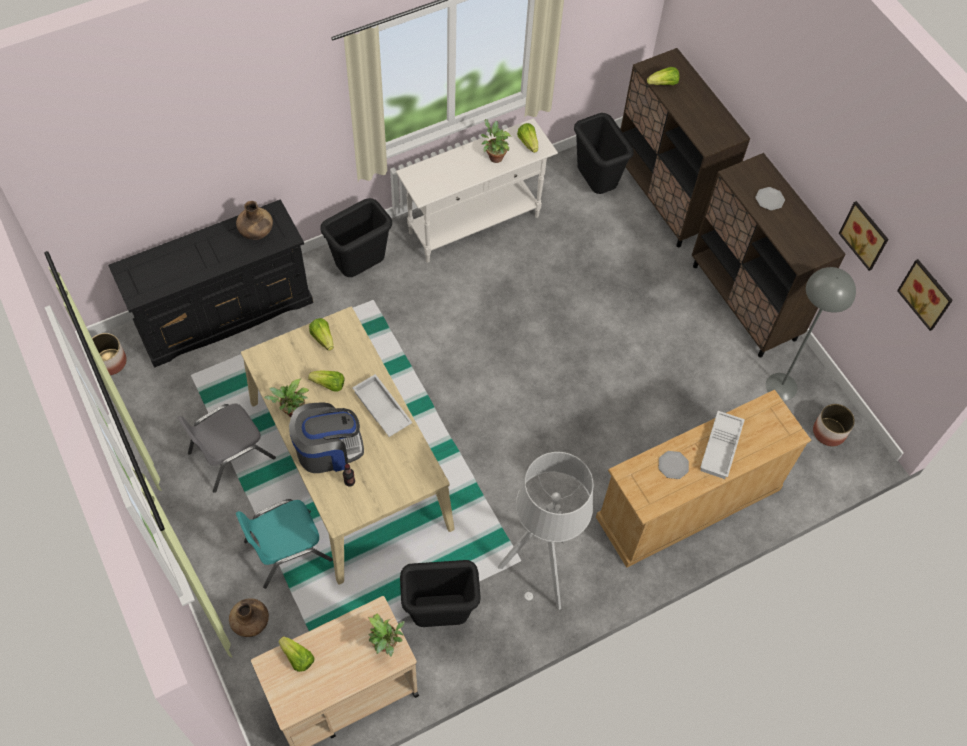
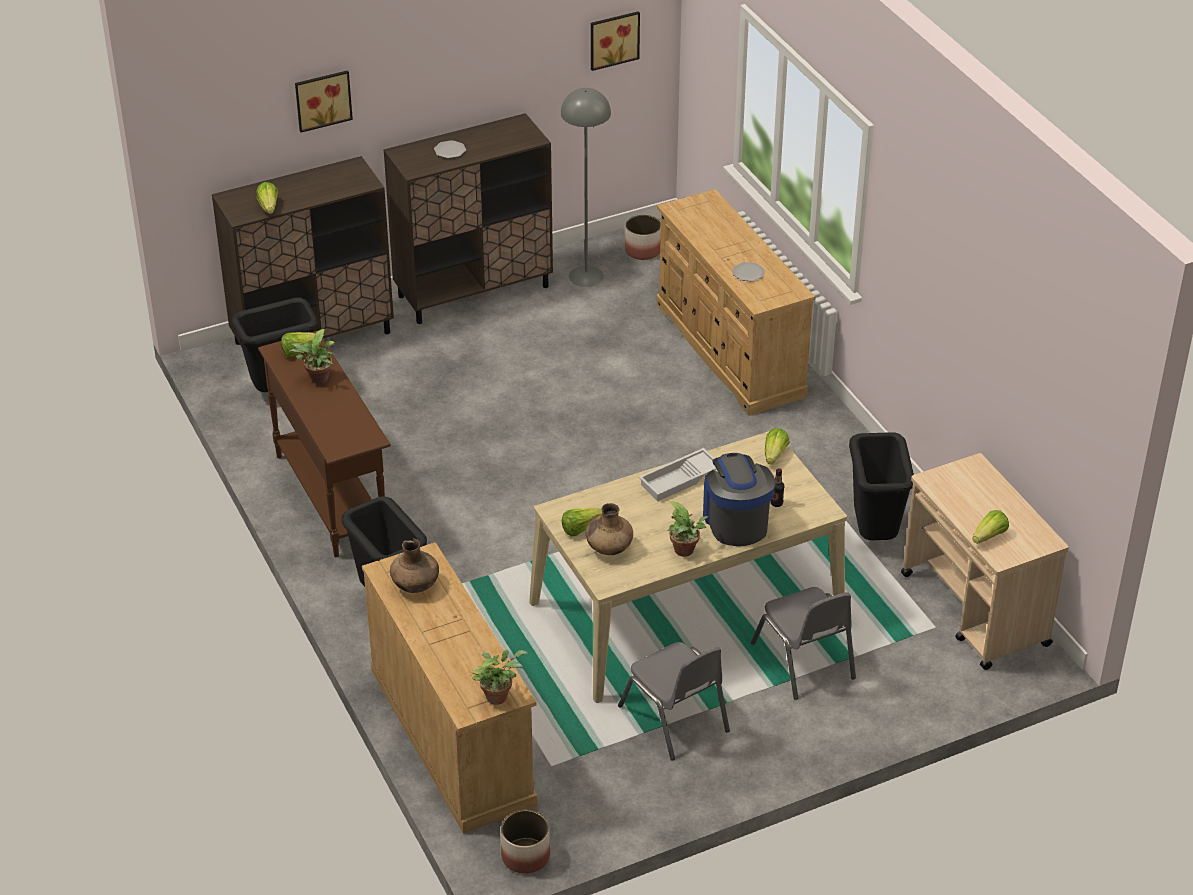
camera: 85 degrees left, 20 degrees down
(225, 313) = (451, 736): black dresser -> beige dresser
(251, 622) = (899, 689): brown vase -> brown vase (609, 548)
(287, 550) = (803, 661): turquoise chair -> grey chair
(329, 385) = (647, 522): lettuce -> lettuce (774, 455)
(386, 644) = (965, 473): potted plant -> potted plant (498, 695)
(475, 225) = (331, 497): white console table -> brown console table
(540, 571) = (816, 458): grey floor lamp -> none
(721, 448) = (727, 242): white tray -> none
(866, 234) = (530, 73): picture -> picture (322, 99)

